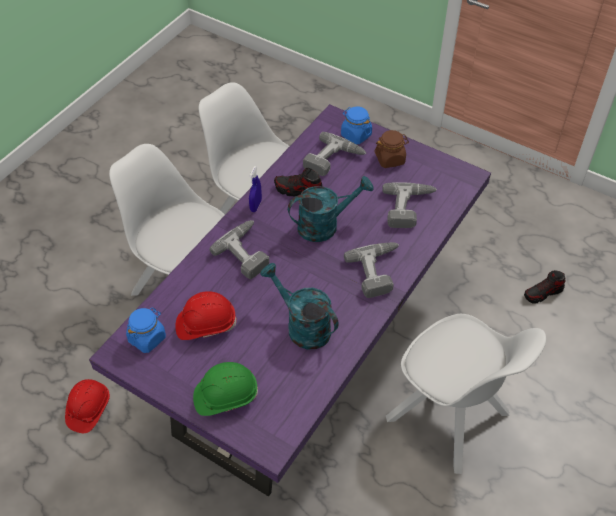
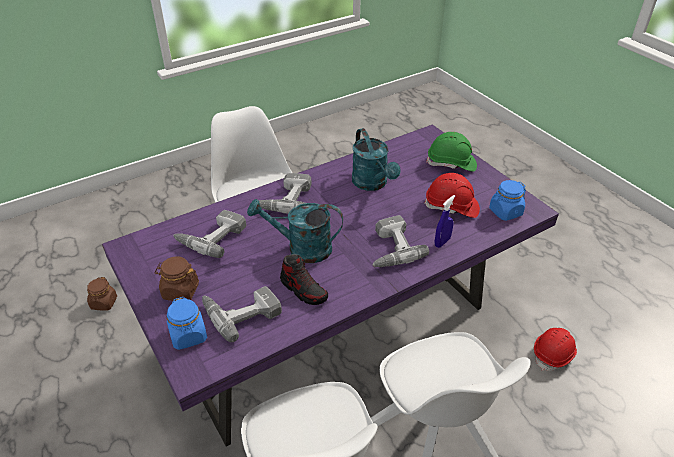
camera: 155 degrees left, 10 degrees down
(255, 206) = (359, 290): blue spray bottle -> blue spray bottle (442, 242)
(543, 293) = (104, 303): shoe -> brown jar

